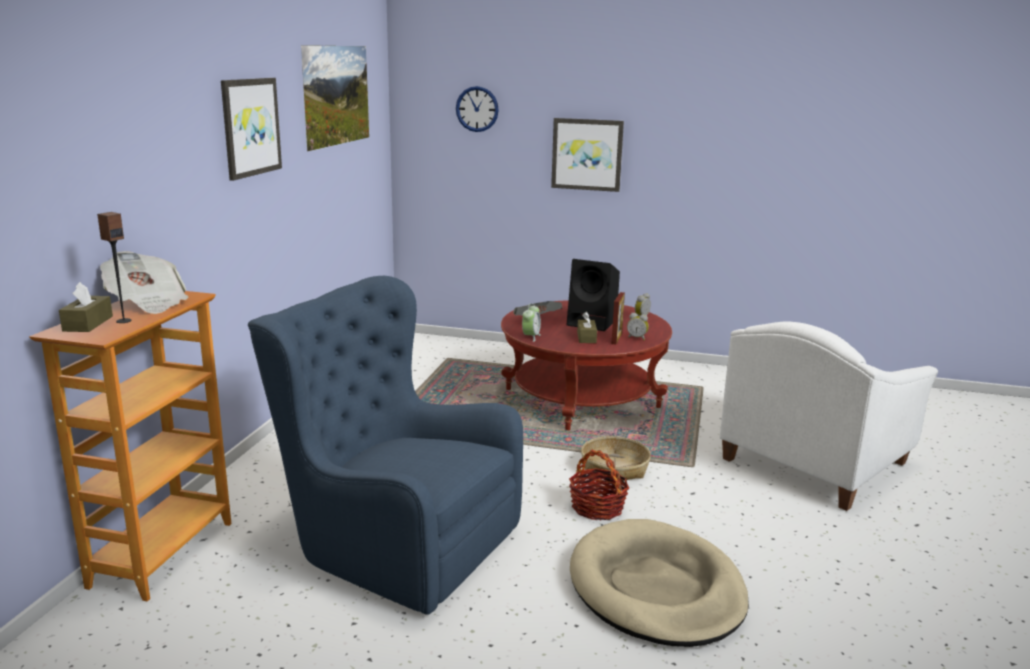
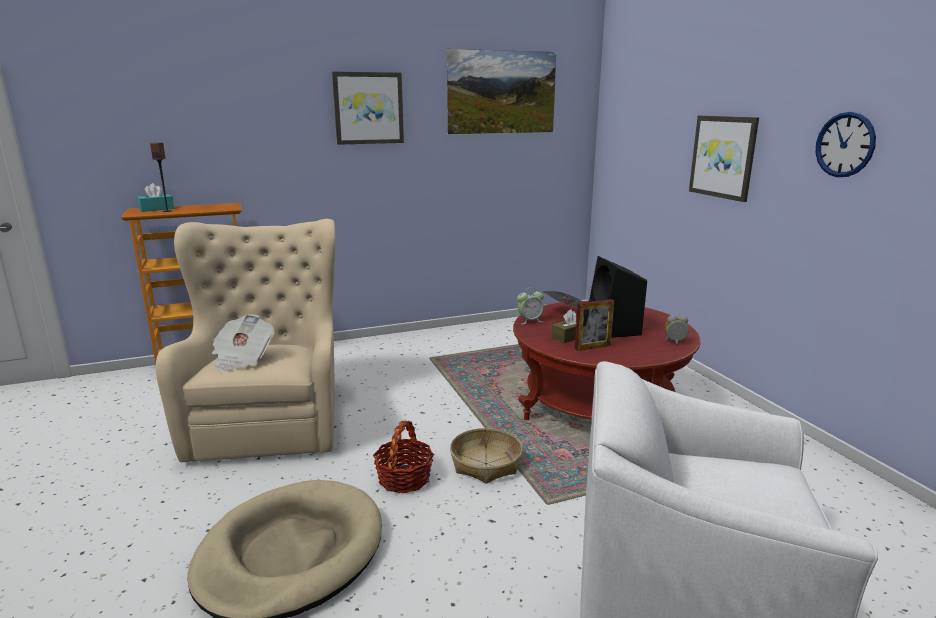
camera: 55 degrees right, 0 degrees up
(88, 323) = (157, 209): brown tissue box -> turquoise tissue box
(147, 303) = (206, 207): newspaper -> newspaper (242, 359)
(391, 543) = (271, 419): blue armchair -> beige armchair
(477, 109) = (647, 108): wall clock -> wall clock (845, 145)
(637, 338) = (612, 354): alarm clock -> none

